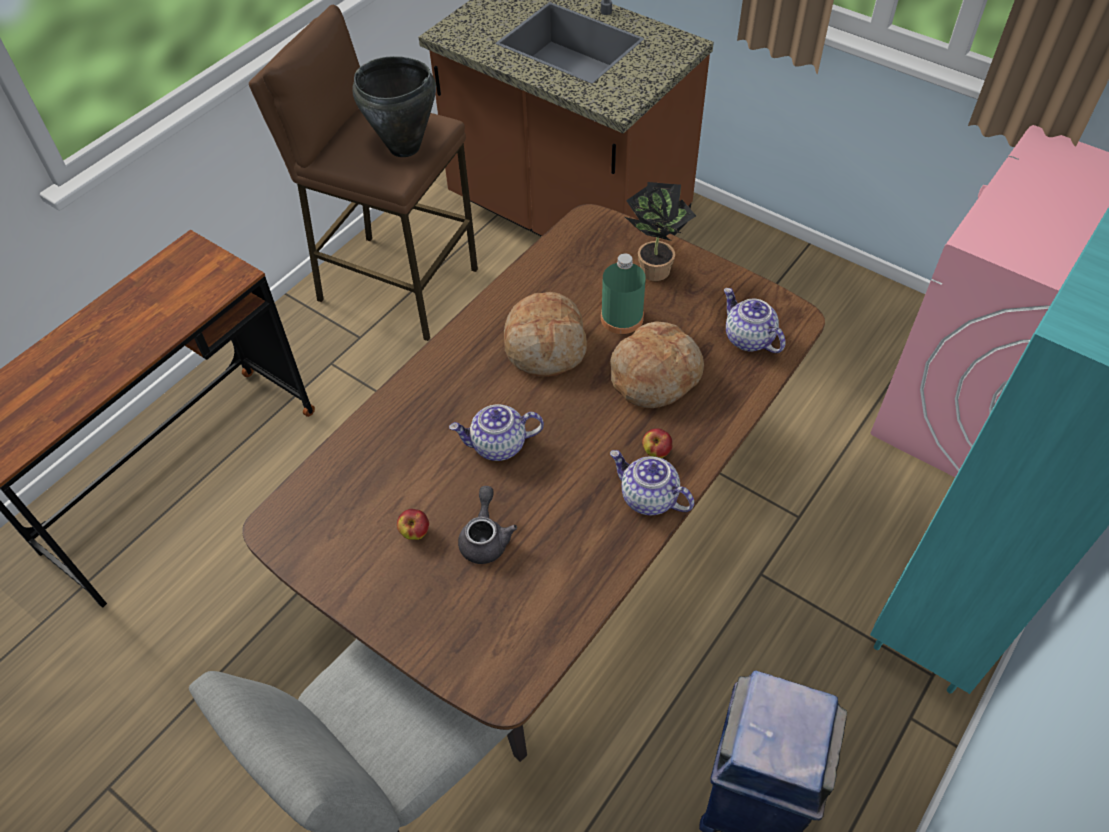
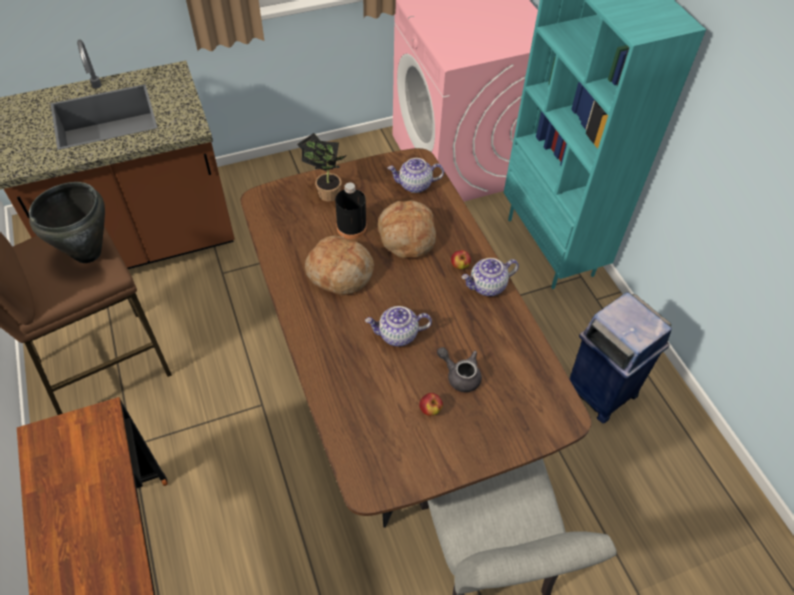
camera: 60 degrees left, 0 degrees up
(498, 445) = (397, 335): teapot -> teapot turned 60 degrees clockwise
(622, 318) = (351, 227): green bottle -> black bottle

